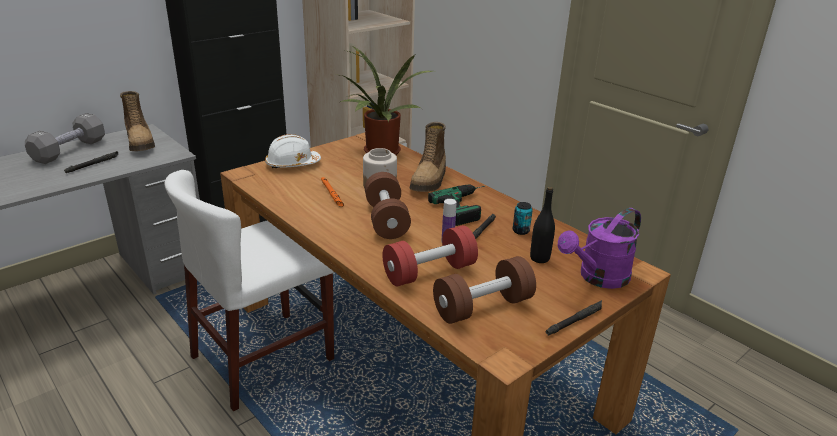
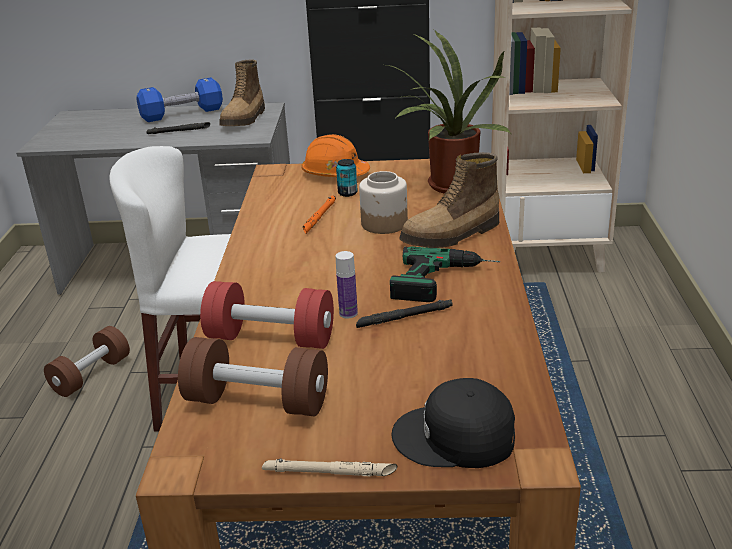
camera: 45 degrees right, 0 degrees up
(69, 150) = (182, 114): grey dumbbell -> blue dumbbell
(292, 164) = (335, 173): white hard hat -> orange hard hat
(386, 220) = (326, 264): brown dumbbell -> brown dumbbell (91, 375)
(520, 231) = (460, 335): can -> can (347, 193)
(539, 258) = (422, 378): black bottle -> none
(575, 320) = (329, 472): black flashlight -> beige flashlight
(598, 278) = (455, 438): purple watering can -> black cap

